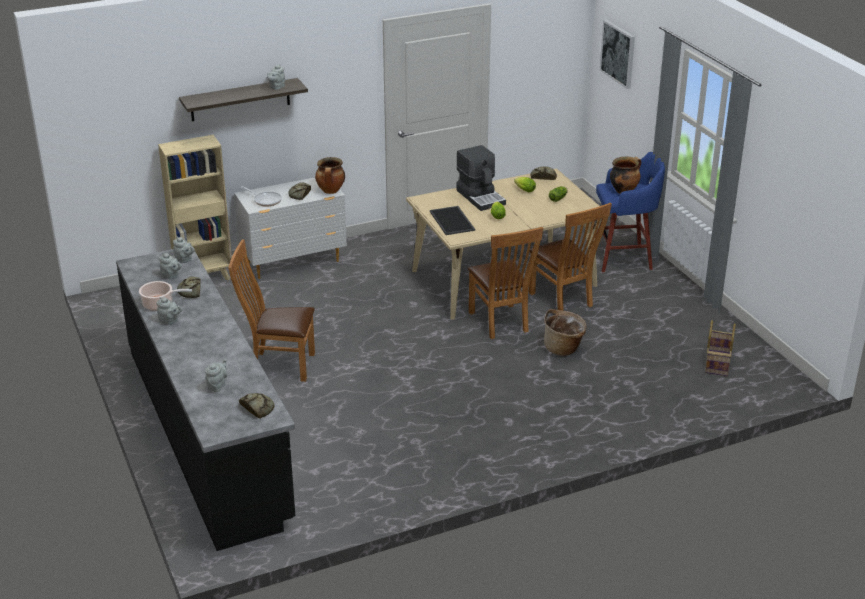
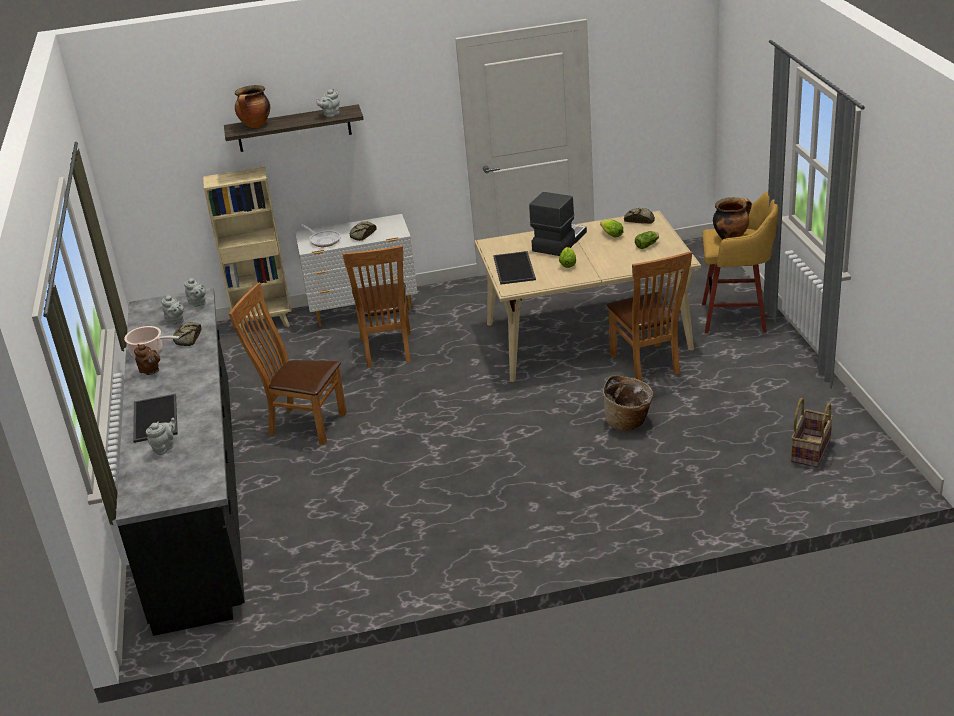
camera: 15 degrees right, 0 degrees up
(170, 321) = (150, 371): grey teapot -> brown teapot
(194, 361) = (154, 418): none -> tray
(257, 408) = (194, 476): bread -> none
(331, 191) = (397, 232): cooking pot -> cooking pot (255, 125)
(481, 197) = (558, 241): coffee machine -> coffee machine turned 135 degrees counterclockwise
(501, 323) = (565, 389): brown chair -> brown chair (387, 351)
(618, 53) = (739, 76): picture -> none
(624, 258) = (736, 318): blue stool -> yellow stool

